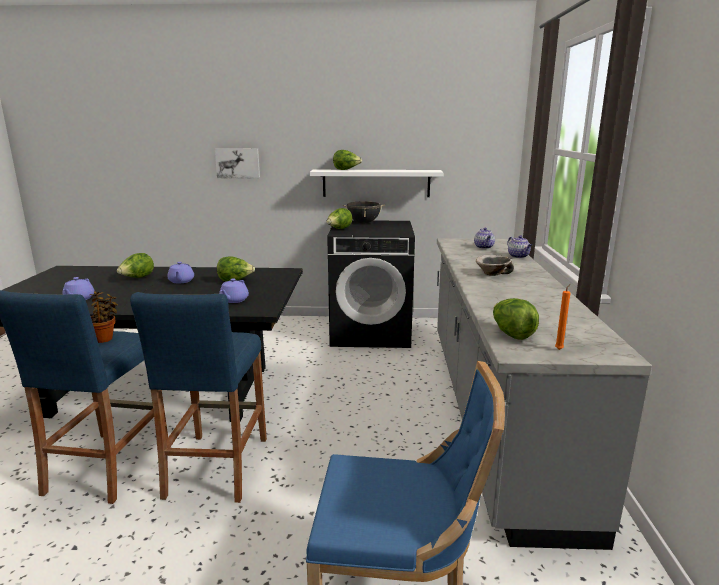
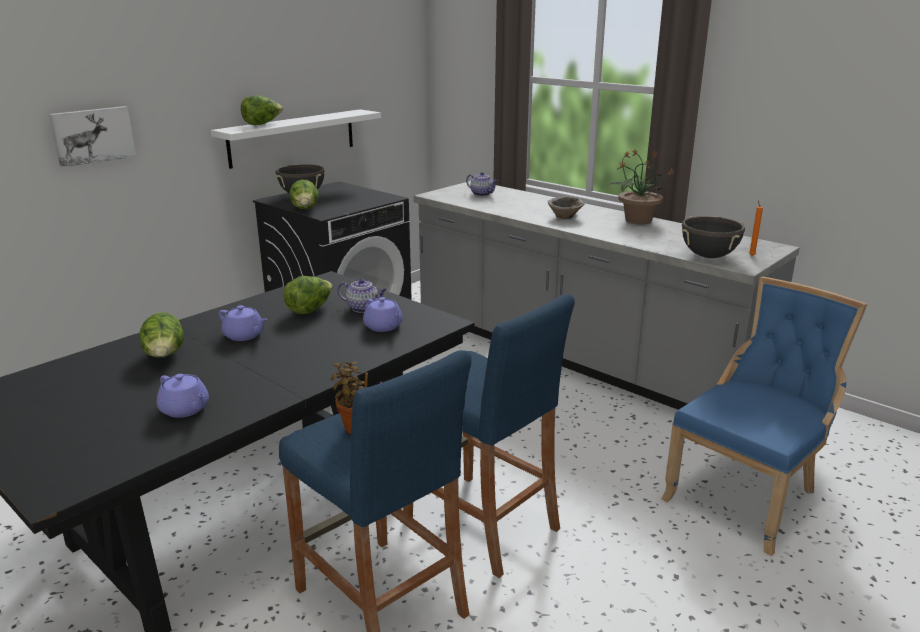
camera: 50 degrees left, 5 degrees up
(511, 334) = (709, 256): lettuce -> black cooking pot
(519, 256) = (532, 196): teapot -> teapot (363, 308)
(547, 292) = (637, 220): none -> potted plant

